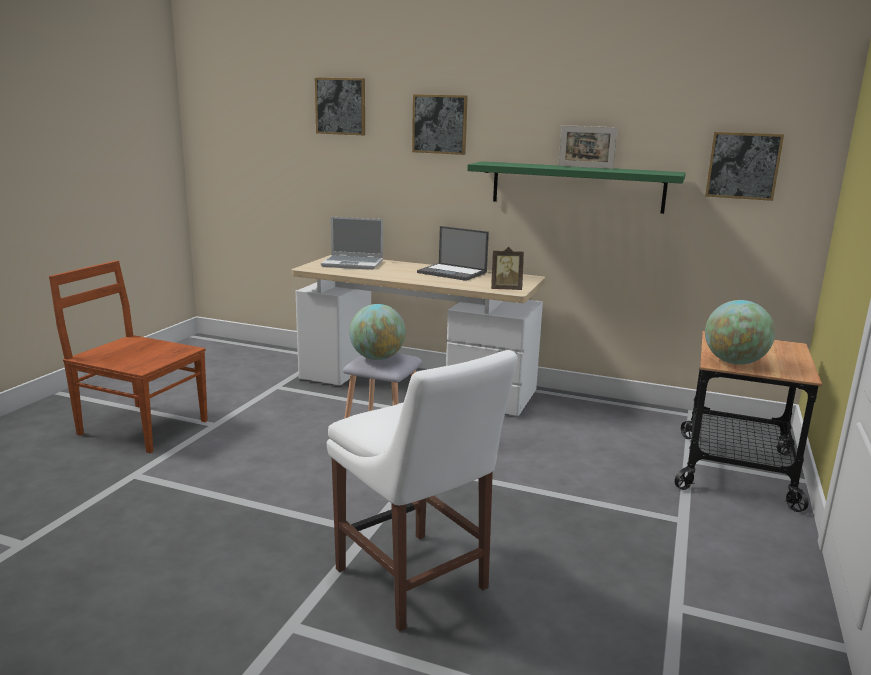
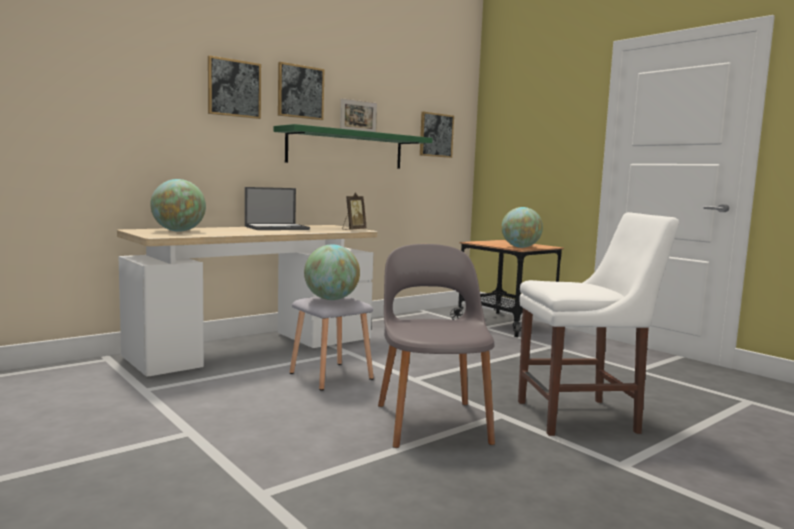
camera: 60 degrees left, 10 degrees down
(141, 426) = (115, 472): brown chair -> none
(315, 501) = (432, 422): none -> grey chair
(340, 106) = (119, 57): picture -> picture (300, 92)
(353, 264) = (178, 231): laptop -> globe

